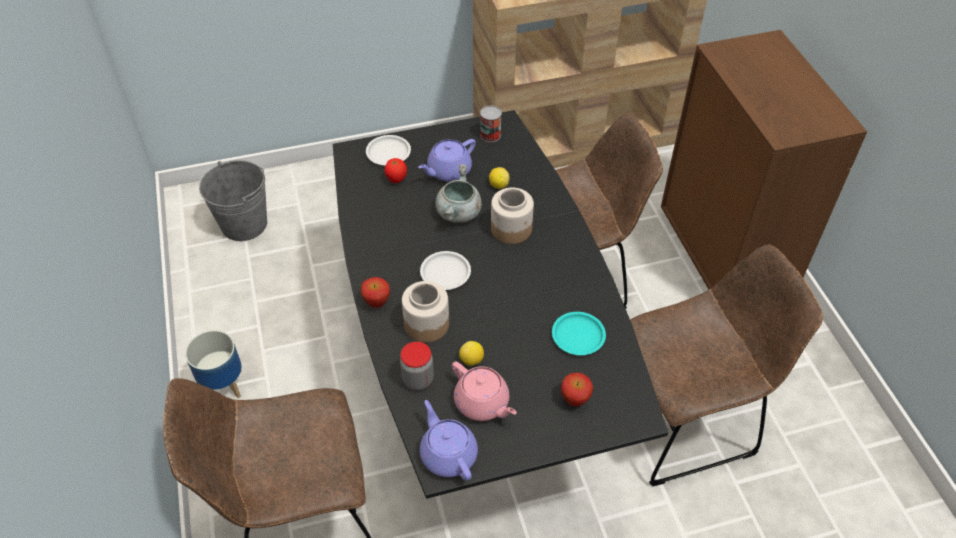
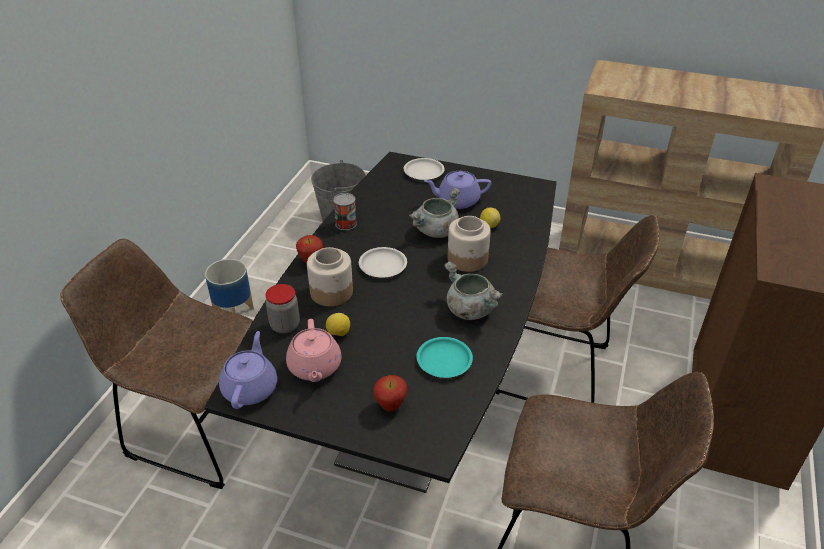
camera: 35 degrees right, 10 degrees down
(396, 180) = (411, 190): tomato -> none
(490, 135) = (517, 190): can -> can (346, 223)
(556, 278) = (469, 309): none -> grey cooking pot

